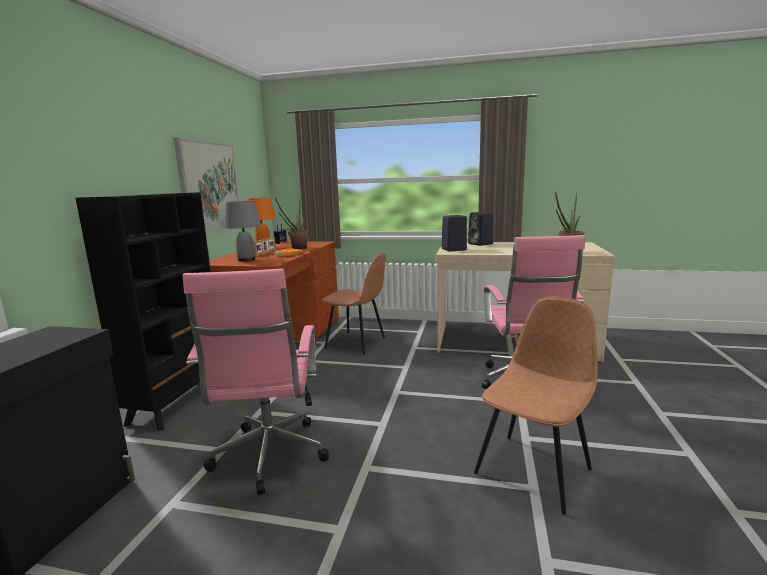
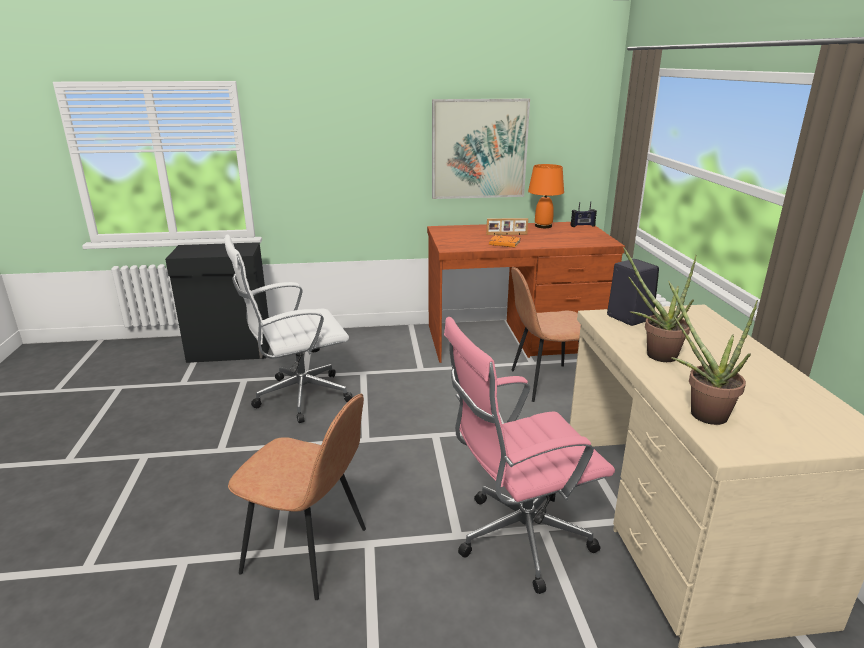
camera: 70 degrees right, 10 degrees up
(179, 401) = (366, 335): black bookcase -> none
(246, 260) = (463, 236): grey table lamp -> none
(269, 458) = (298, 397): pink office chair -> white office chair
(296, 249) = (545, 240): potted plant -> potted plant (654, 354)
(357, 343) = (546, 383): brown chair -> brown chair turned 75 degrees clockwise
(481, 244) = (713, 333): black speaker -> none

